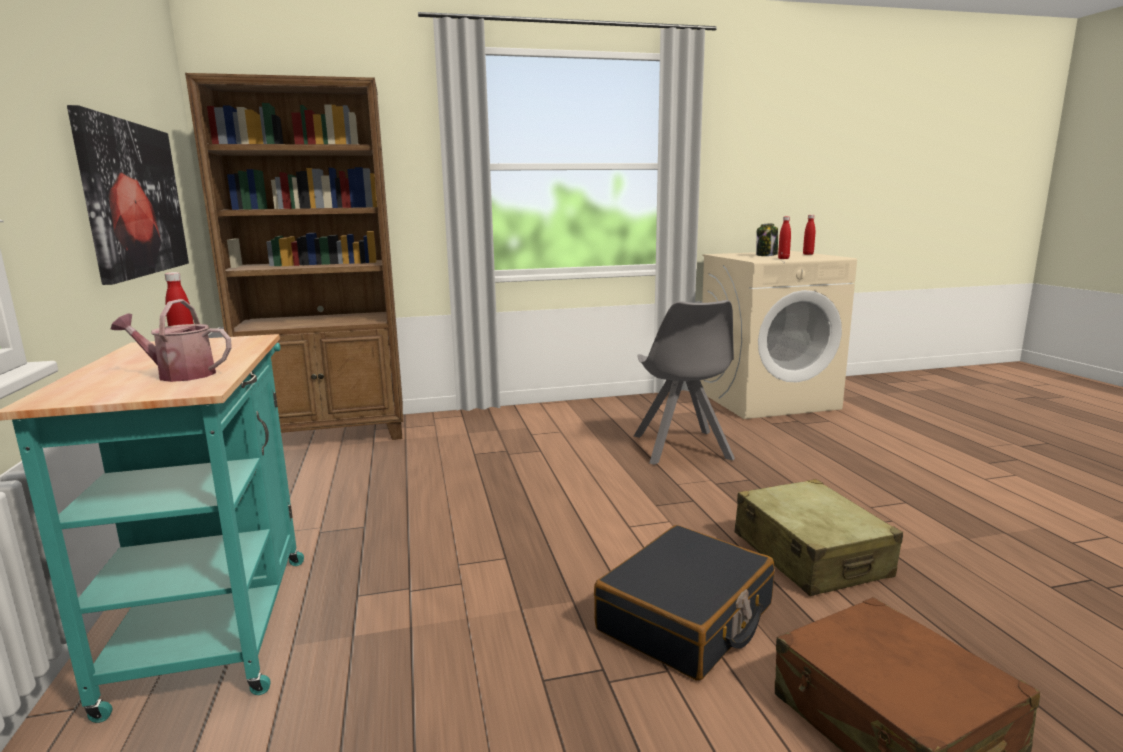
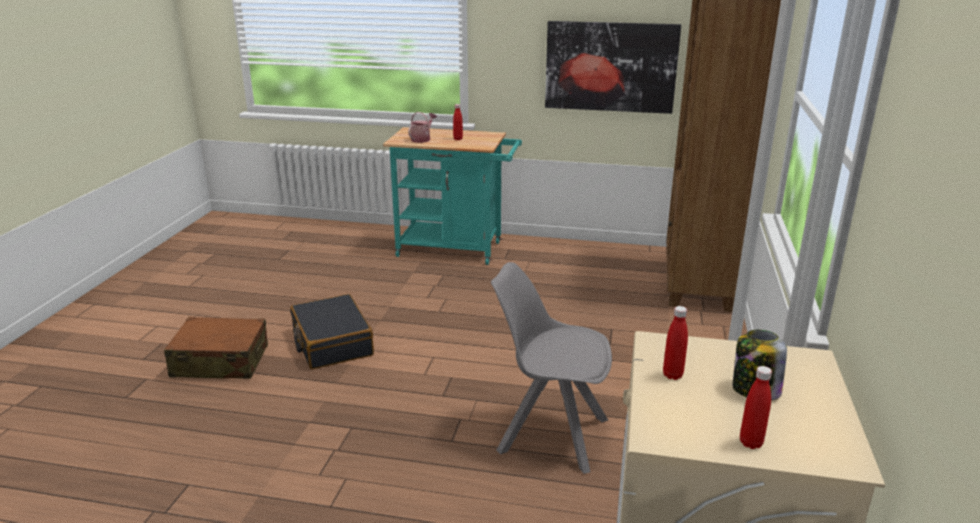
camera: 115 degrees right, 10 degrees up
(810, 555) = (329, 408): beige suitcase -> none

